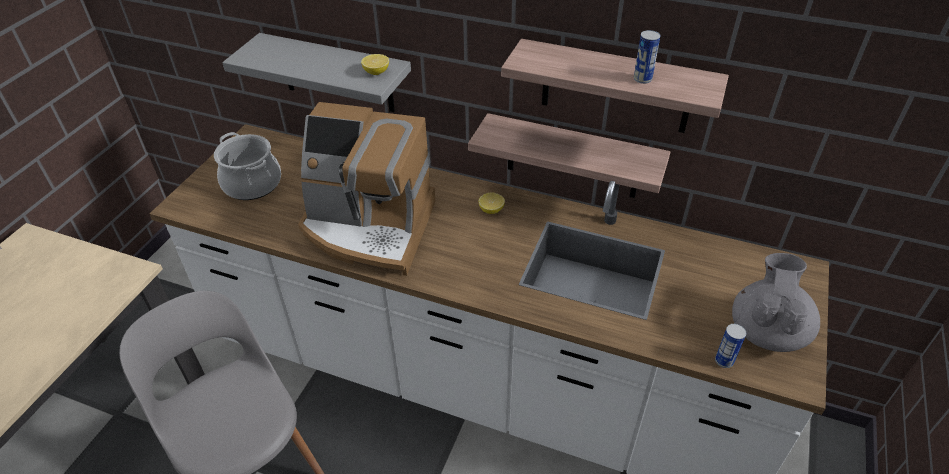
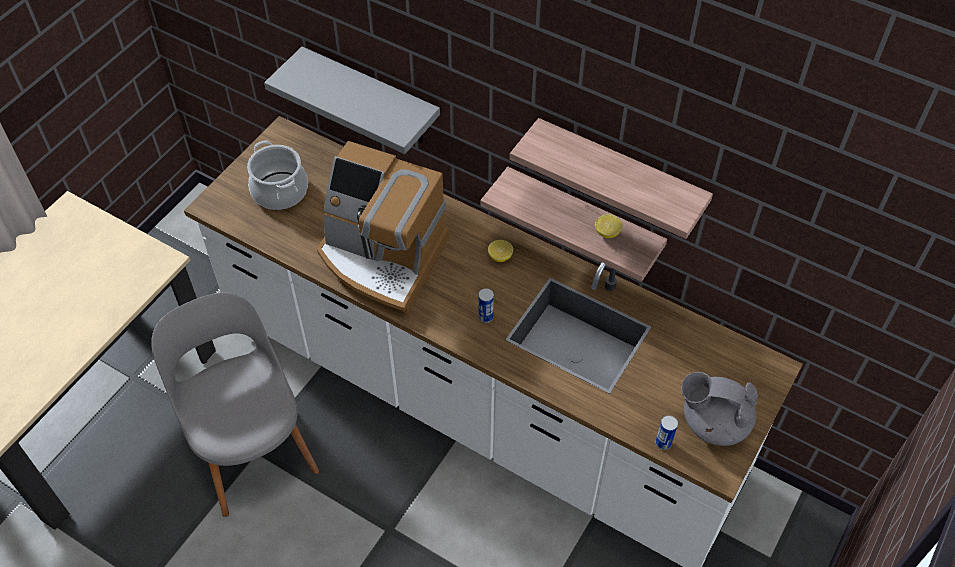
camera: 10 degrees right, 10 degrees up
(376, 72) = (405, 117): lemon -> lemon (607, 233)
(642, 79) = (632, 187): can -> can (485, 317)
(767, 331) = (713, 422): grey teapot -> grey teapot turned 105 degrees counterclockwise

